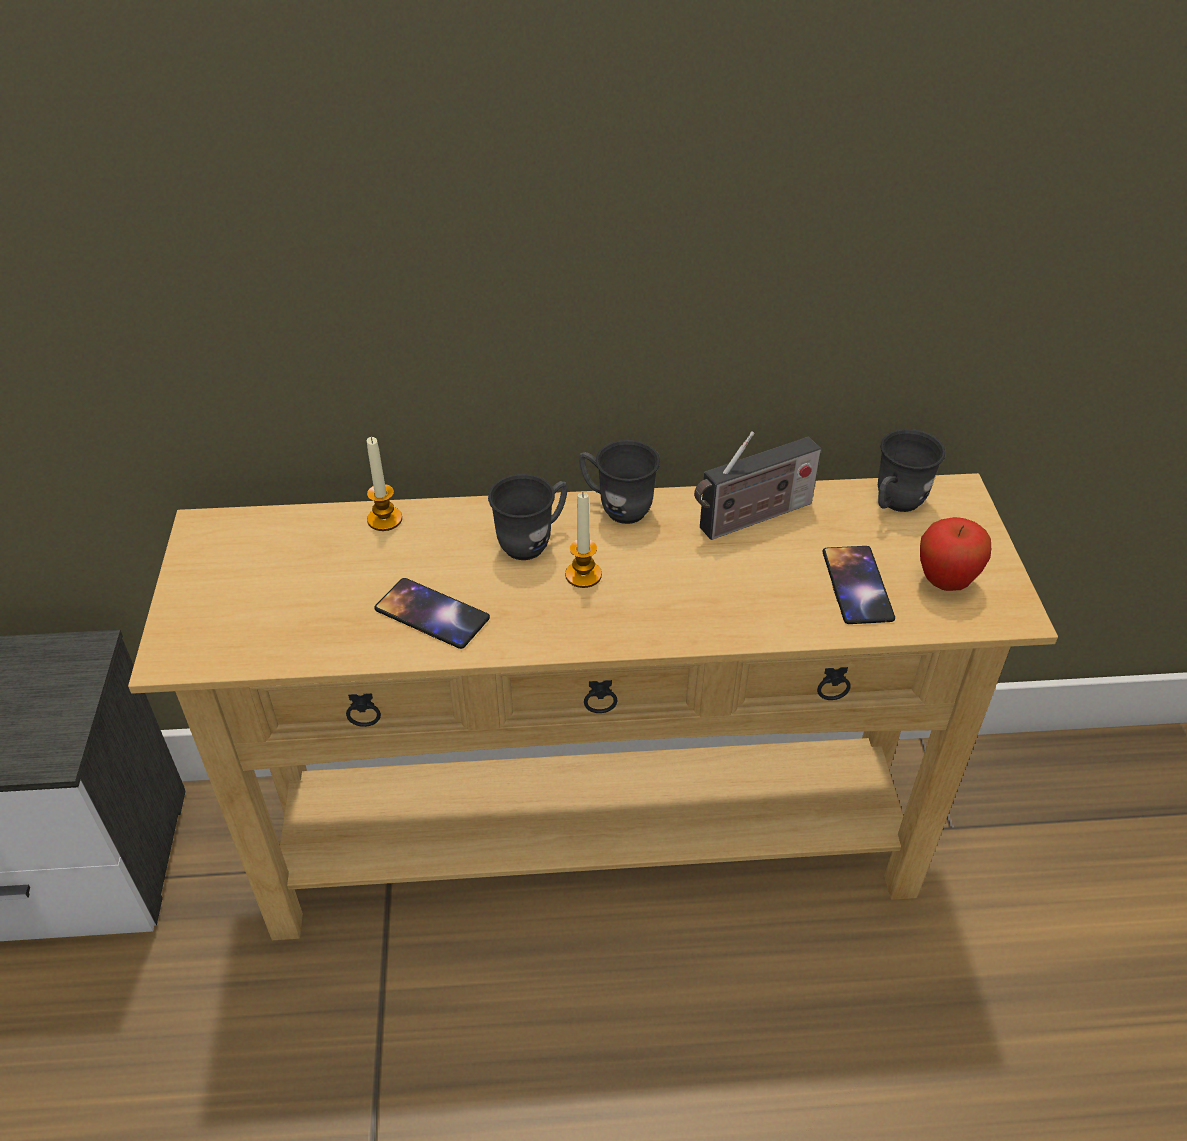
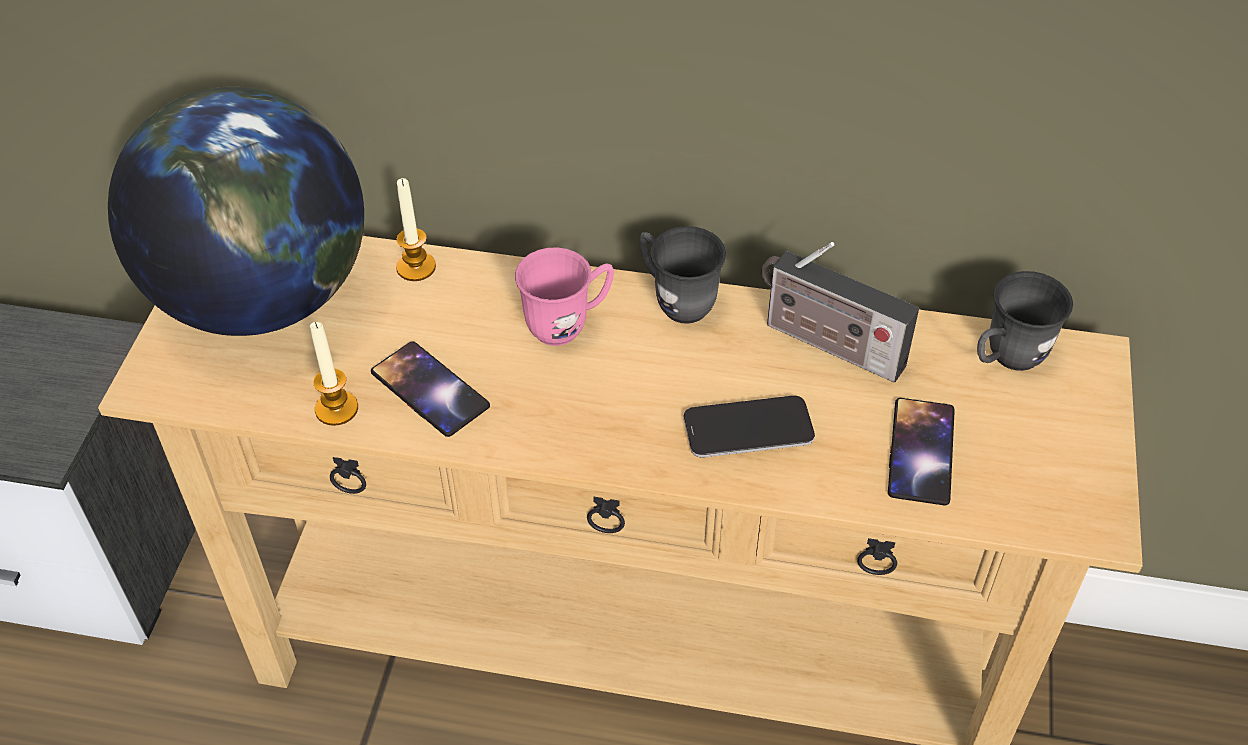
camera: 15 degrees right, 5 degrees up
(254, 565) = (263, 296): none -> globe
(533, 541) = (568, 324): grey mug -> pink mug
(583, 575) = (610, 376): candle -> candle (336, 409)
(713, 594) = (748, 428): none -> phone
(751, 518) = (827, 344): radio -> radio turned 45 degrees clockwise
(945, 582) = (1029, 469): apple -> none

